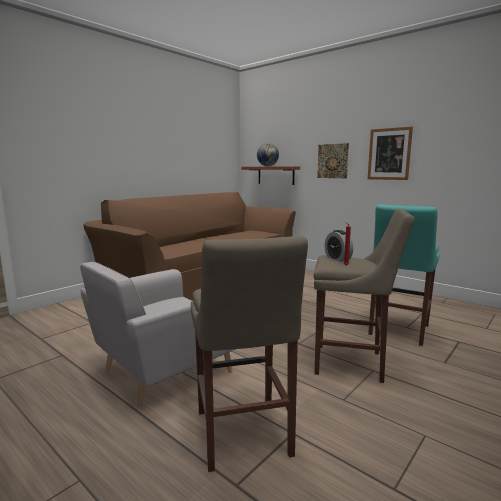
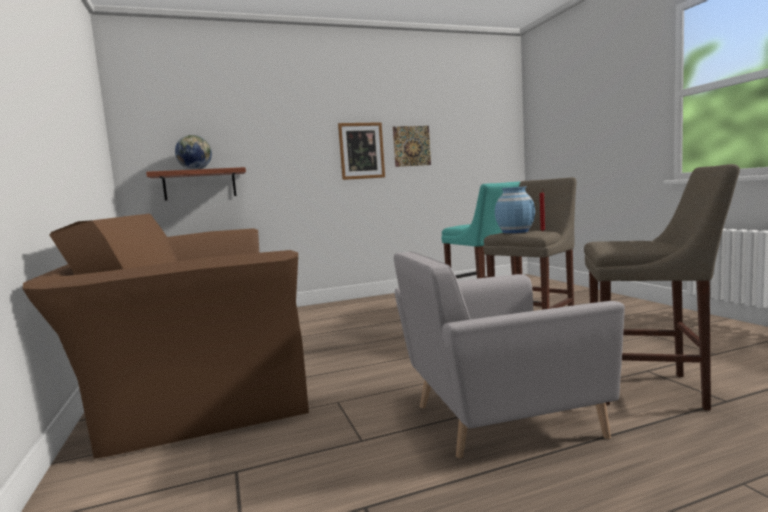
camera: 60 degrees left, 5 degrees down
(162, 371) = (496, 417): grey armchair -> grey armchair turned 90 degrees clockwise
(332, 161) = (293, 160): picture -> picture (412, 146)
(337, 258) = (515, 232): alarm clock -> blue vase

